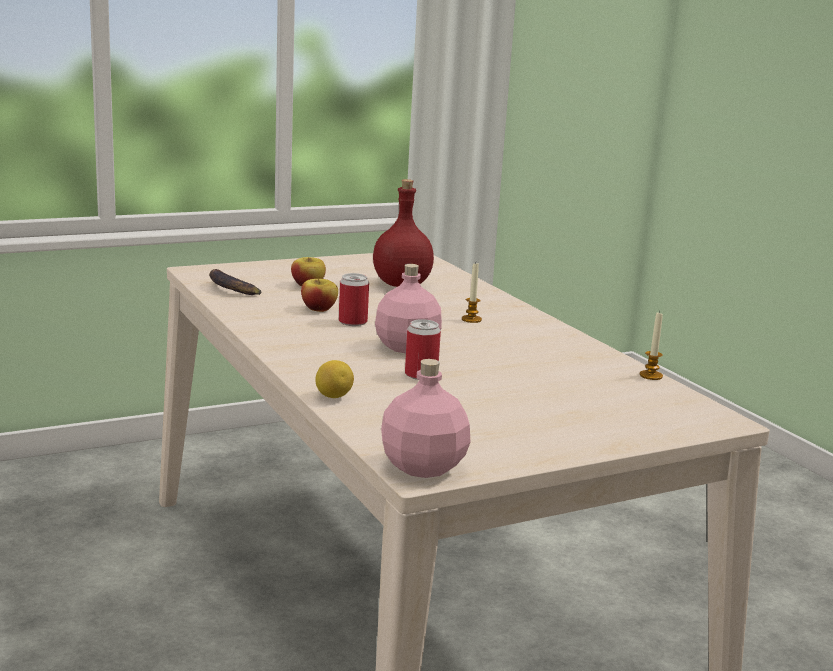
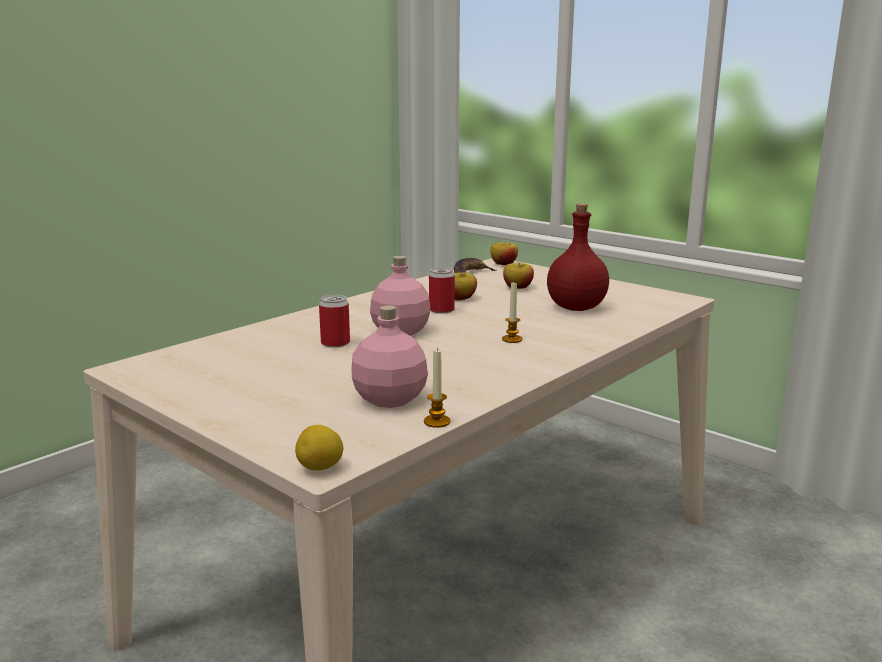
camera: 70 degrees right, 0 degrees up
(206, 271) = (503, 264): none -> apple
(333, 397) = (262, 329): lemon -> lemon (320, 468)
(422, 466) = (139, 367): pink bottle -> pink bottle (390, 398)

